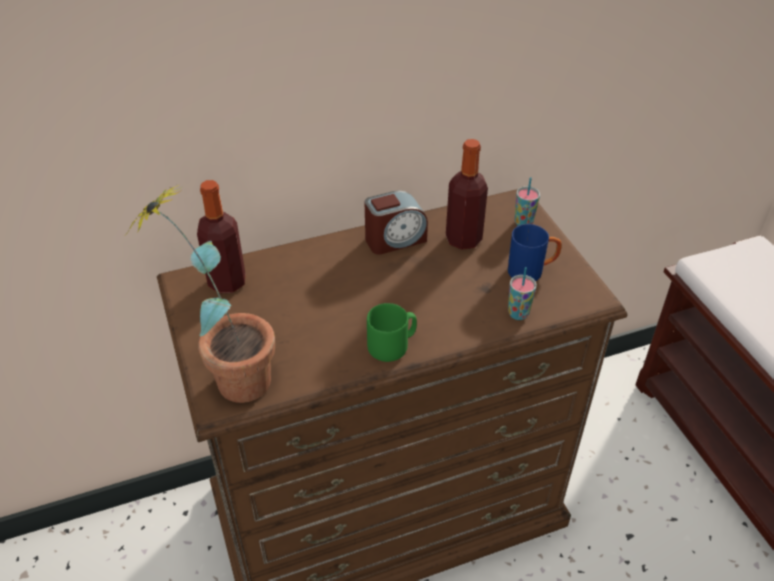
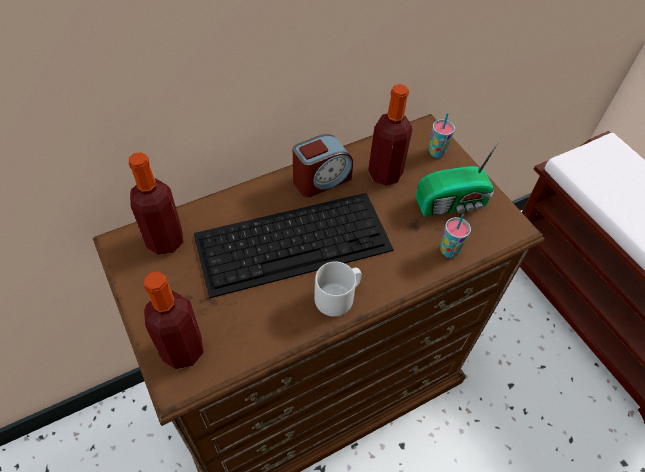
camera: 10 degrees left, 10 degrees up
(228, 377) = (182, 350): potted plant -> bottle
(357, 292) = (294, 241): none -> keyboard
(392, 345) = (338, 297): green mug -> grey mug
(531, 271) = (453, 203): blue mug -> radio

